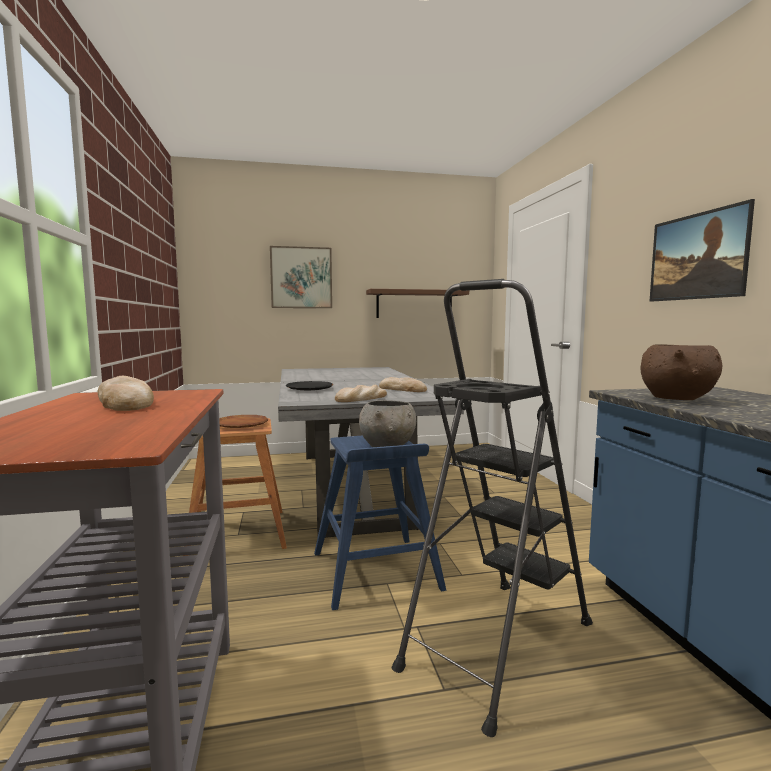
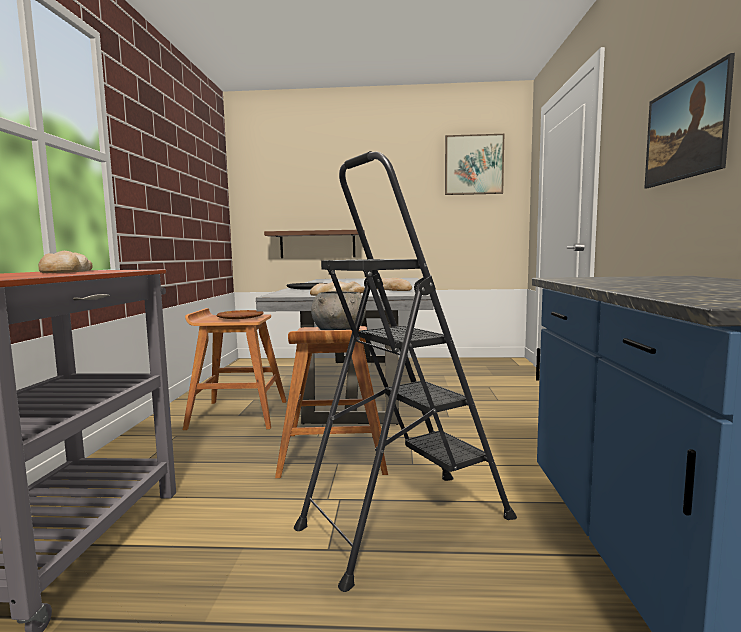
camera: 15 degrees right, 0 degrees up
(301, 278) = (334, 193): picture -> picture (473, 165)
(375, 571) = (334, 453): blue stool -> brown stool
(414, 304) = (444, 215): brown shelf -> brown shelf (317, 244)
(677, 399) = (606, 280): brown bowl -> none

